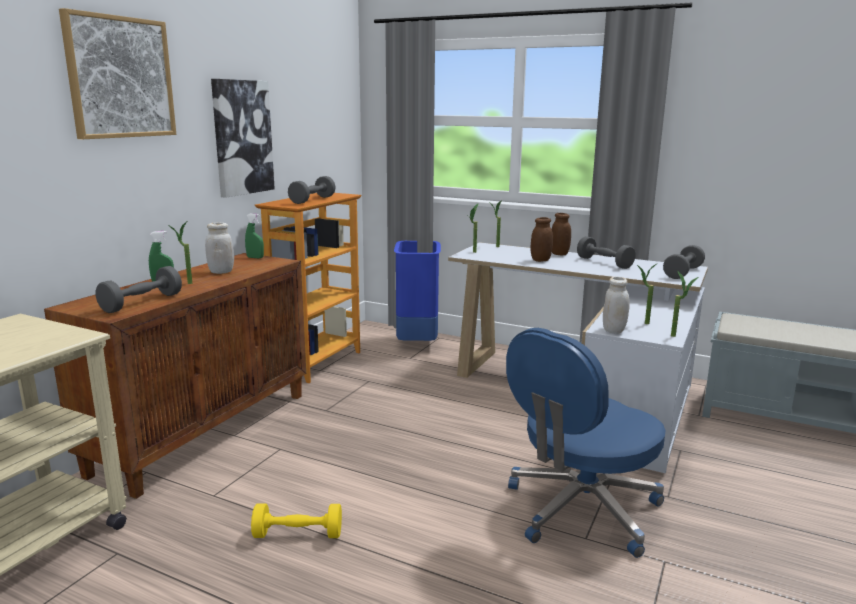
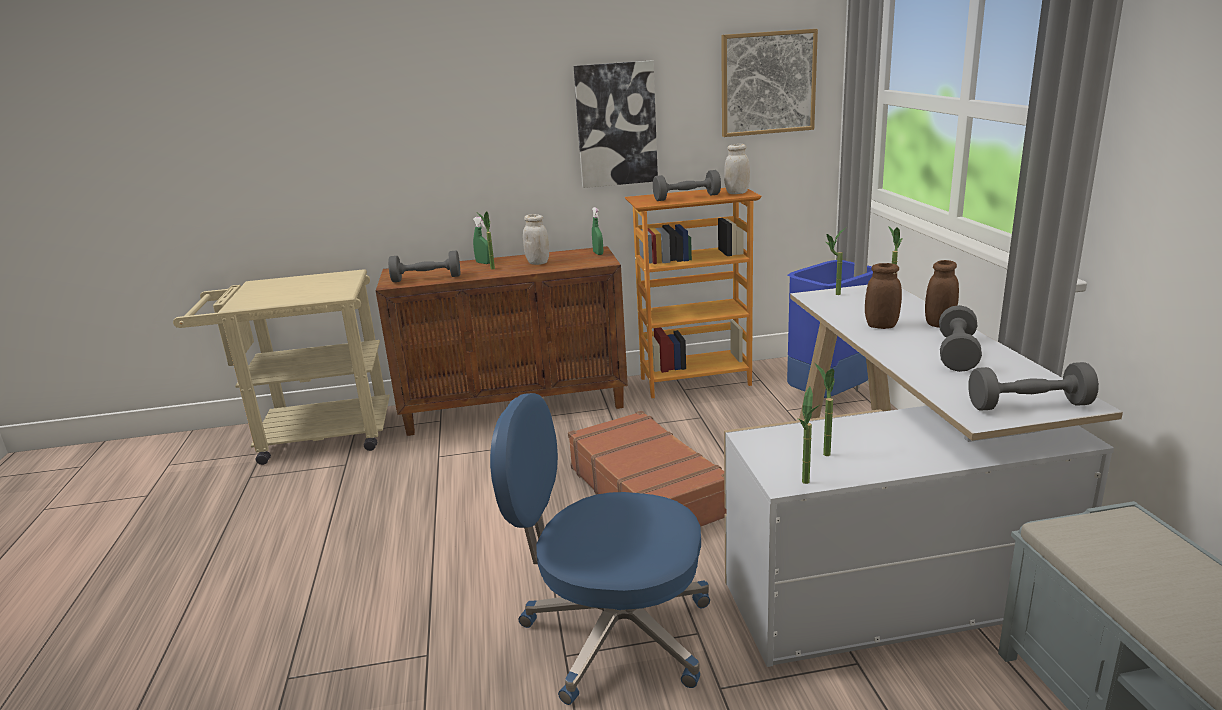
camera: 55 degrees right, 5 degrees up
(120, 77) = (464, 76): picture -> picture (767, 83)
(298, 534) = (423, 511): yellow dumbbell -> none
(429, 433) = (647, 490): none -> brown suitcase
(613, 330) = (759, 444): white jar -> white jar (737, 193)

